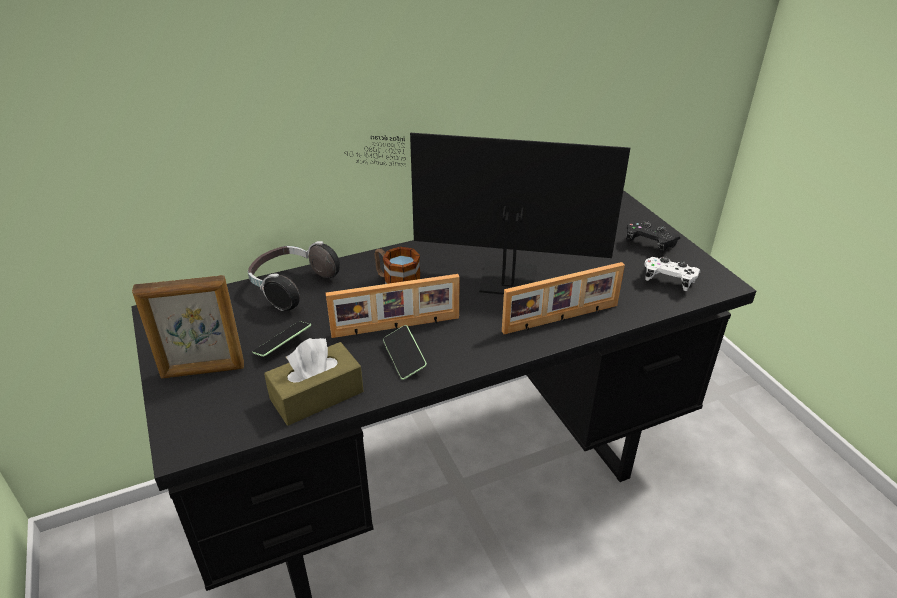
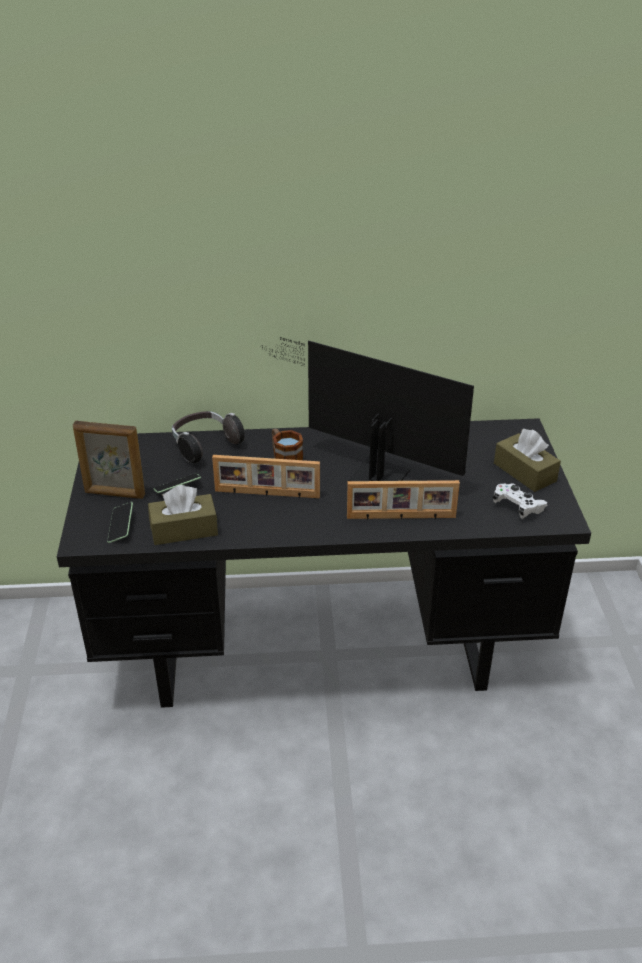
camera: 20 degrees right, 0 degrees up
(404, 358) = (260, 518): phone -> phone (121, 527)
(649, 244) = (524, 472): black game controller -> brown tissue box

